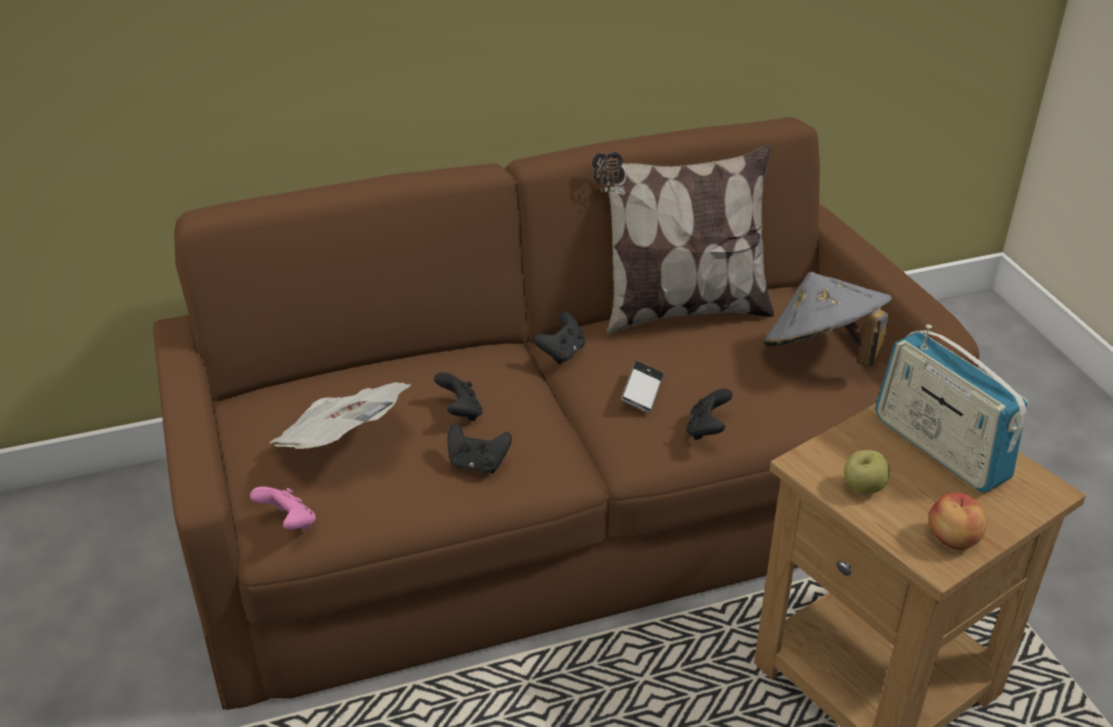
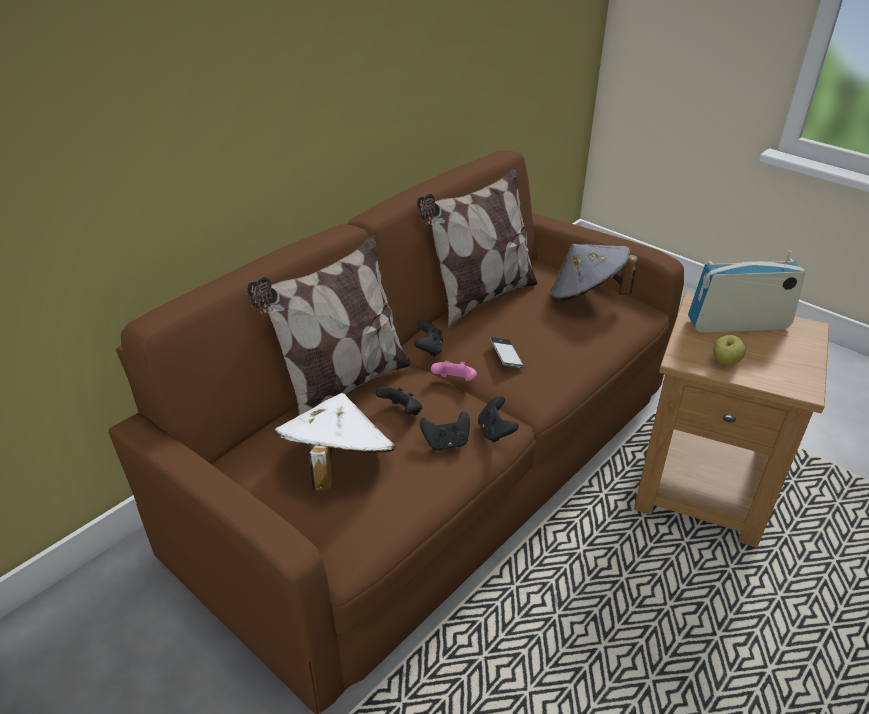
camera: 30 degrees left, 0 degrees up
(288, 523) = (349, 542): pink game controller -> pink game controller (454, 382)
(343, 443) = (337, 466): newspaper -> white hat
(426, 360) = (342, 385): none -> pillow
(707, 430) = (566, 366): black game controller -> black game controller (495, 431)
(939, 448) = (738, 324): radio -> radio turned 150 degrees clockwise
(952, 539) = (797, 373): apple -> none

